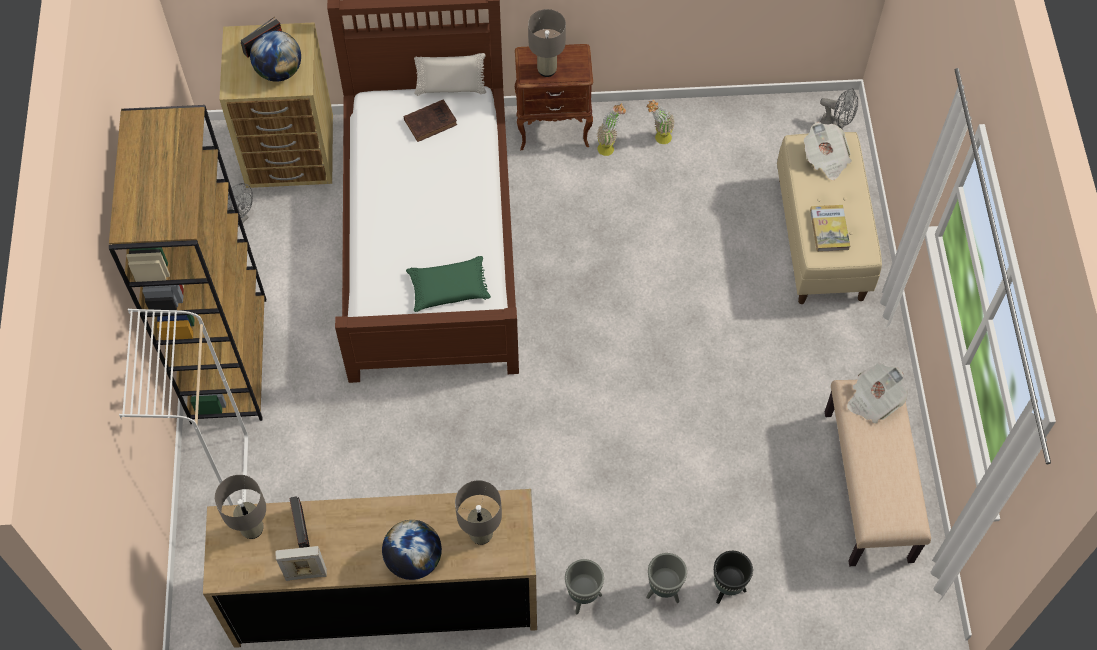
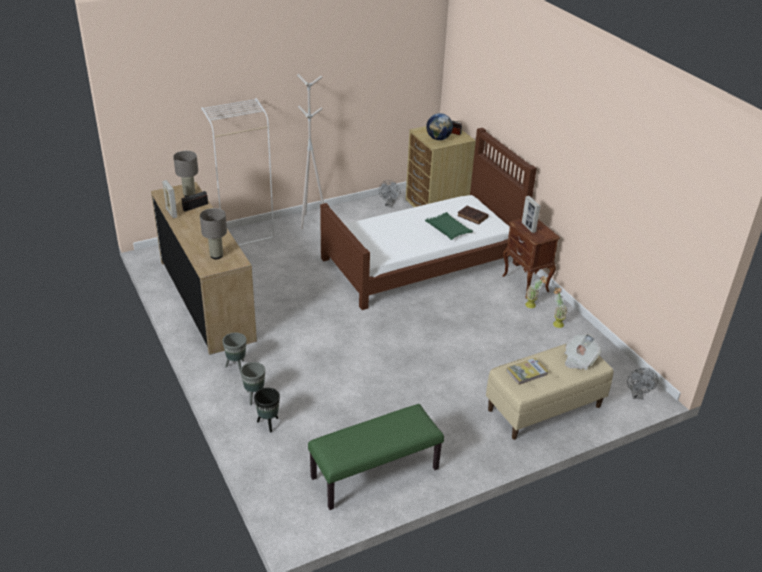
camera: 65 degrees right, 25 degrees down
(228, 359) = (311, 222): brown bookcase -> grey clothes rack
(414, 560) = (192, 240): globe -> none
(448, 287) = (377, 245): green pillow -> green pillow (448, 229)
(450, 88) = (500, 218): white pillow -> none
(547, 69) = (528, 227): grey table lamp -> picture frame
(869, 486) = (375, 474): beige bench -> green bench
(873, 400) = (414, 421): newspaper -> none

